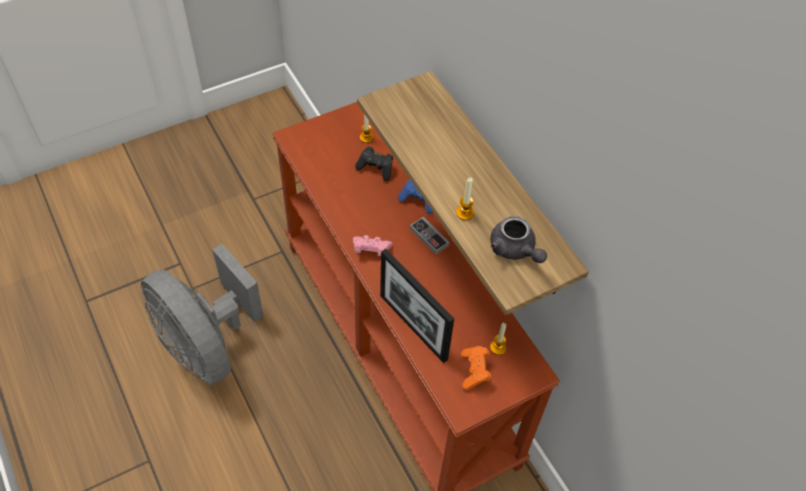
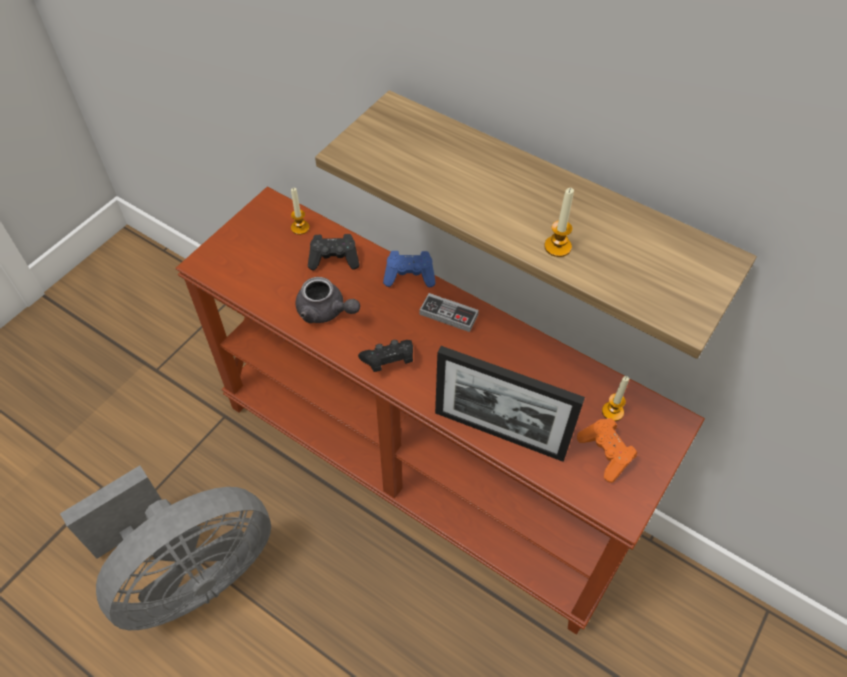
camera: 25 degrees left, 0 degrees up
(207, 345) = (190, 574): grey fan -> grey fan turned 60 degrees counterclockwise
(370, 250) = (388, 361): pink game controller -> black game controller
(515, 250) = (653, 268): grey teapot -> grey teapot (326, 311)

